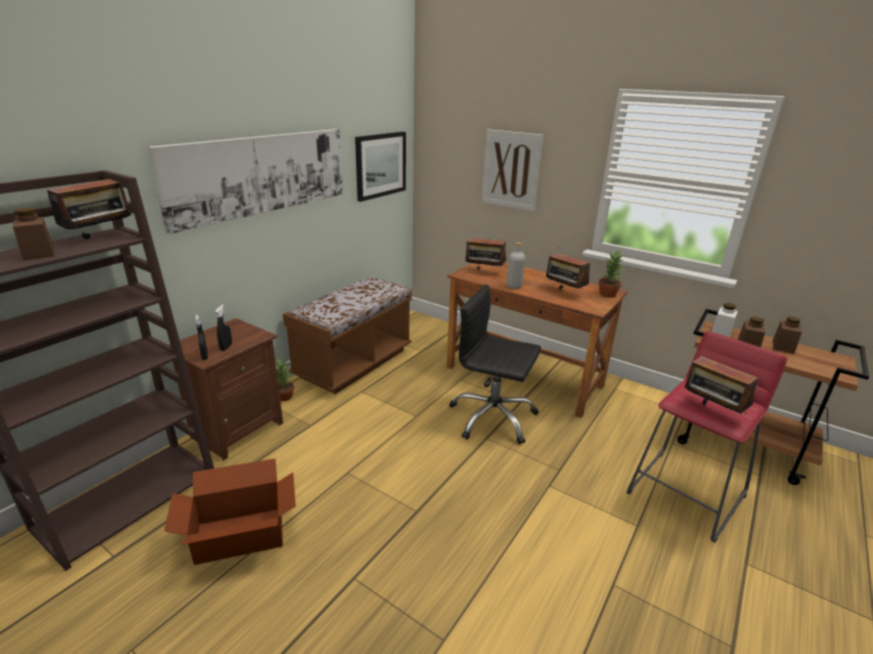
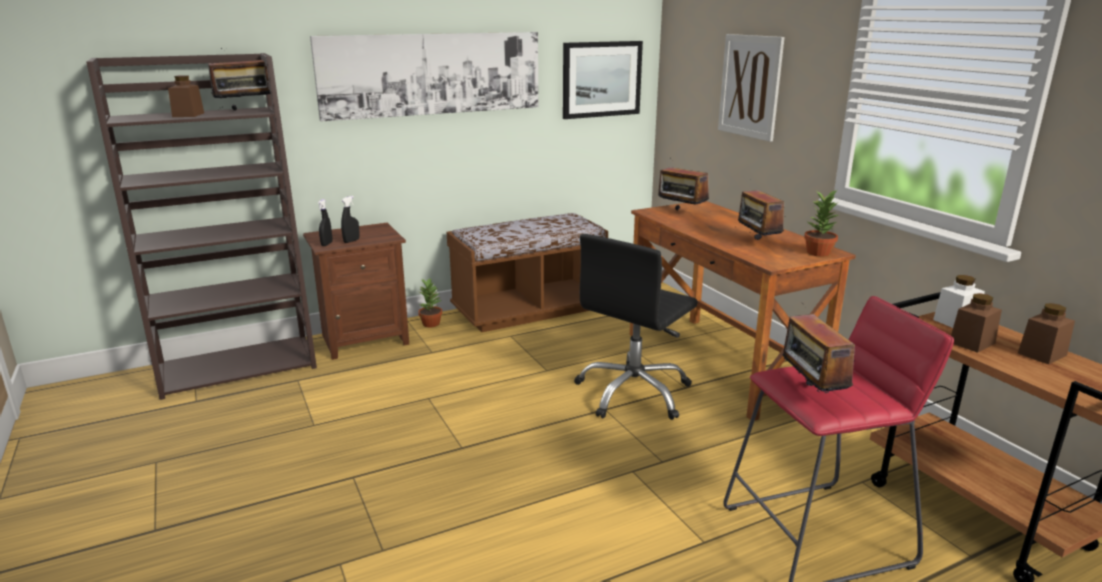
camera: 30 degrees right, 5 degrees down
(241, 535) = (294, 416): cardboard box -> none
(492, 417) = (633, 393): black office chair -> black office chair turned 105 degrees counterclockwise
(514, 286) = (697, 229): grey bottle -> none

